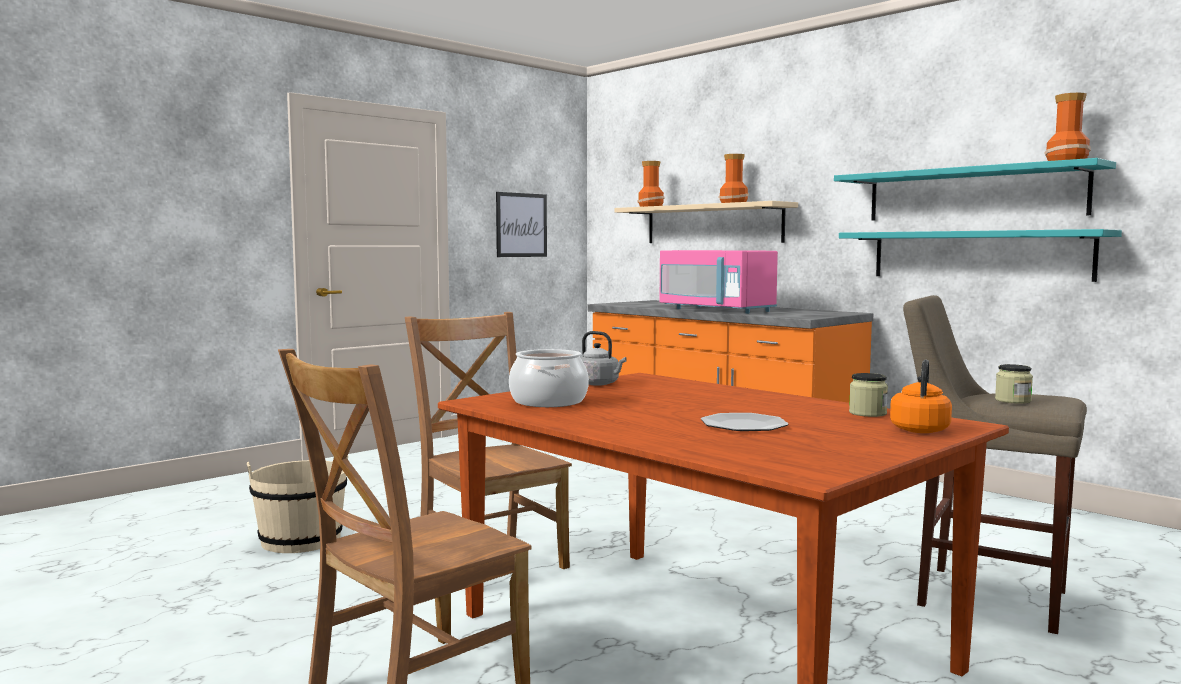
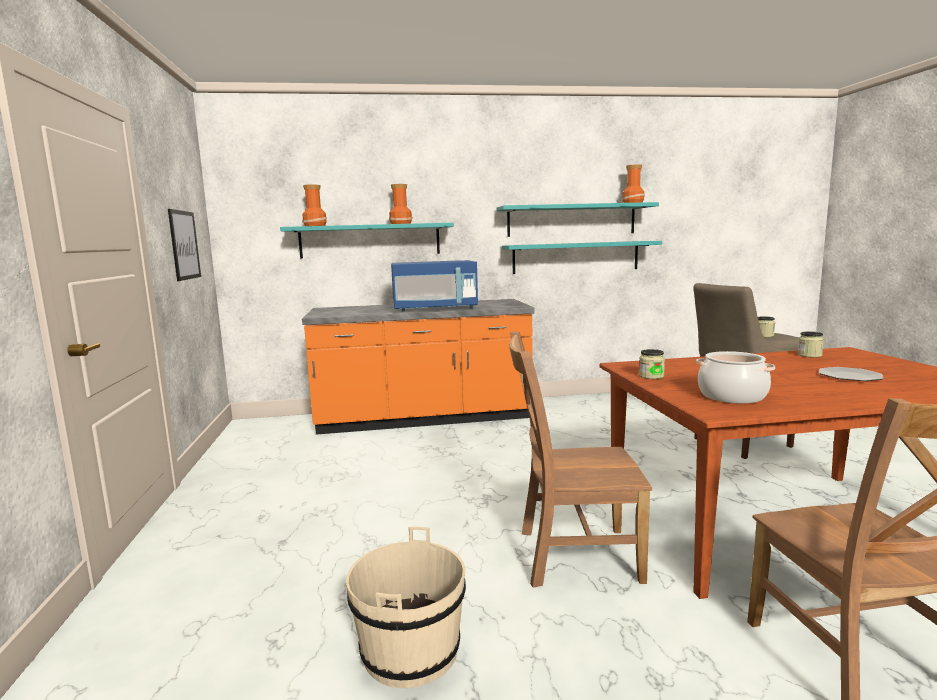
camera: 55 degrees left, 5 degrees up
(600, 384) = (651, 376): grey kettle -> jar
(712, 224) = (370, 240): beige shelf -> turquoise shelf
(716, 310) = (435, 309): pink microwave -> blue microwave
(920, 429) = (865, 357): orange kettle -> none

